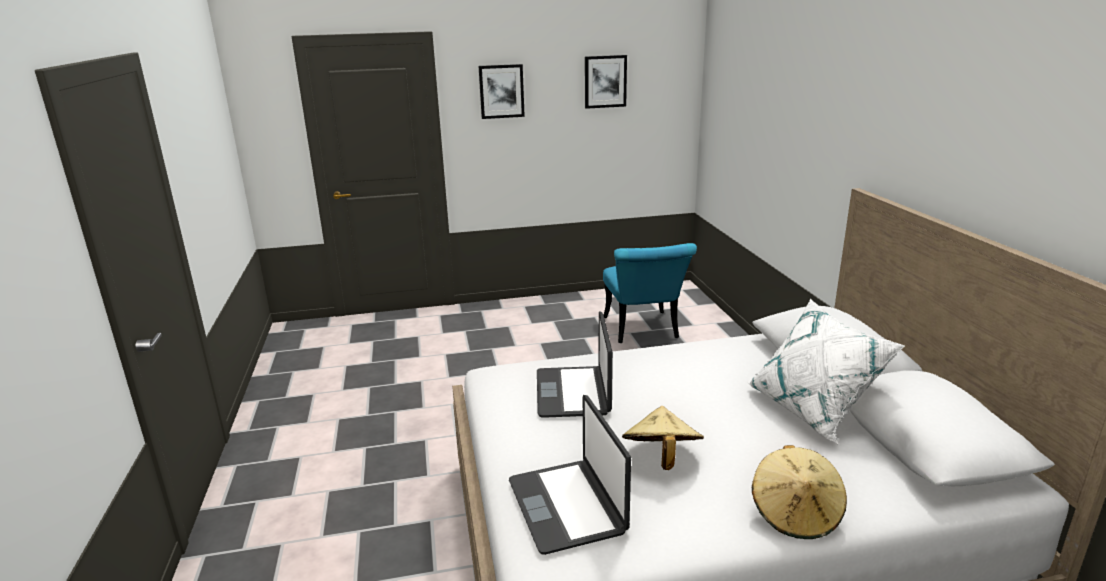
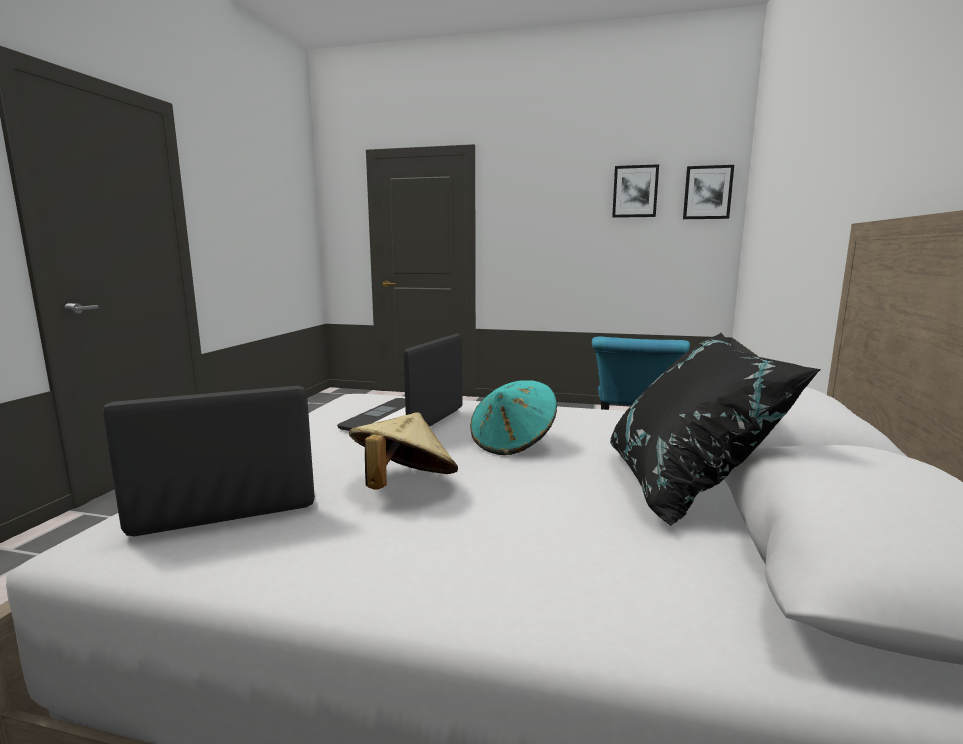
camera: 25 degrees right, 10 degrees down
(501, 91) = (531, 199): picture -> picture (707, 192)
(568, 506) = (227, 500): laptop -> laptop turned 60 degrees clockwise
(678, 397) = (513, 443): none -> turquoise hat
(795, 514) = (491, 594): beige hat -> none
(813, 409) = (685, 487): white pillow -> black pillow

